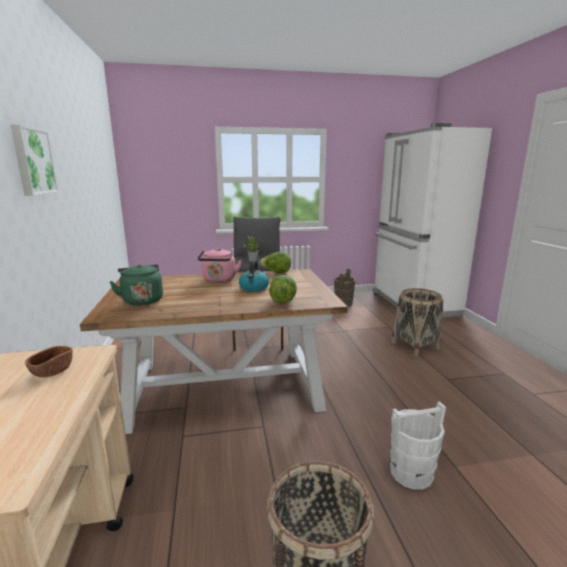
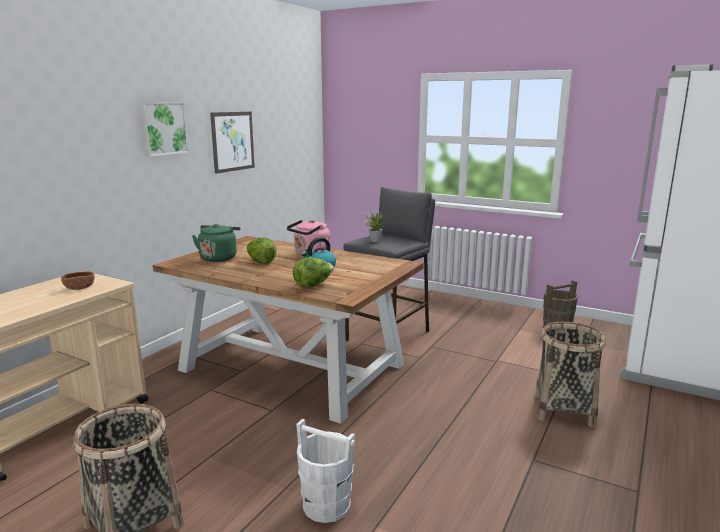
camera: 40 degrees right, 0 degrees up
(78, 182) = (233, 141): none -> picture
(276, 272) = (377, 259): lettuce -> lettuce (260, 262)

